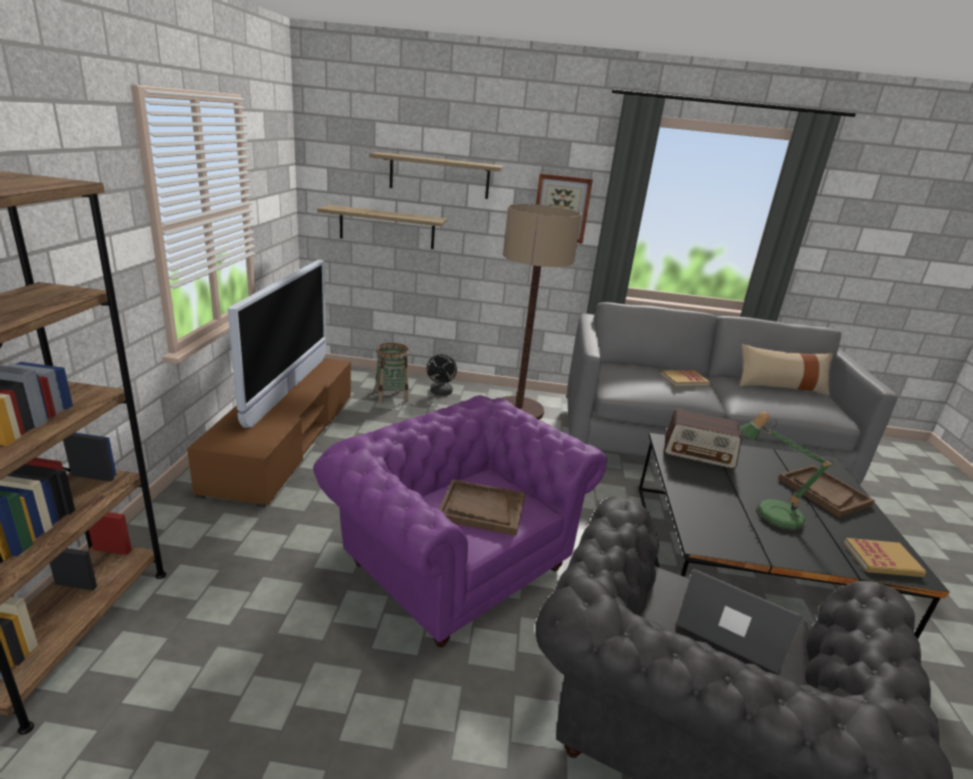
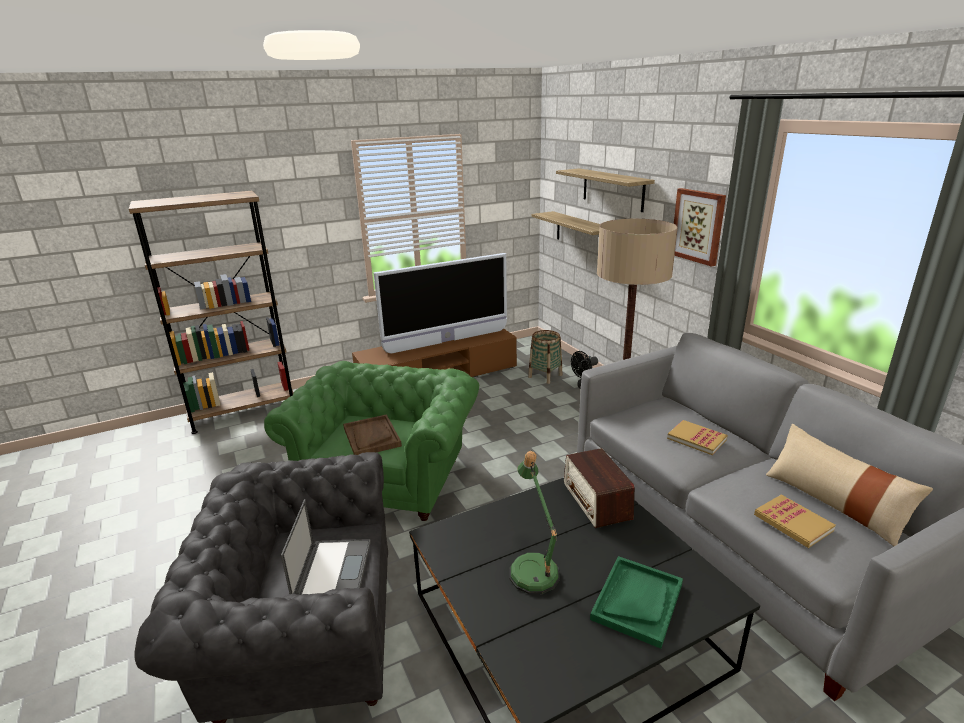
camera: 60 degrees right, 0 degrees up
(454, 560) = (388, 477): purple armchair -> green armchair
(823, 492) = (637, 601): brown tray -> green tray
(882, 560) = (533, 663): book -> book (793, 523)

